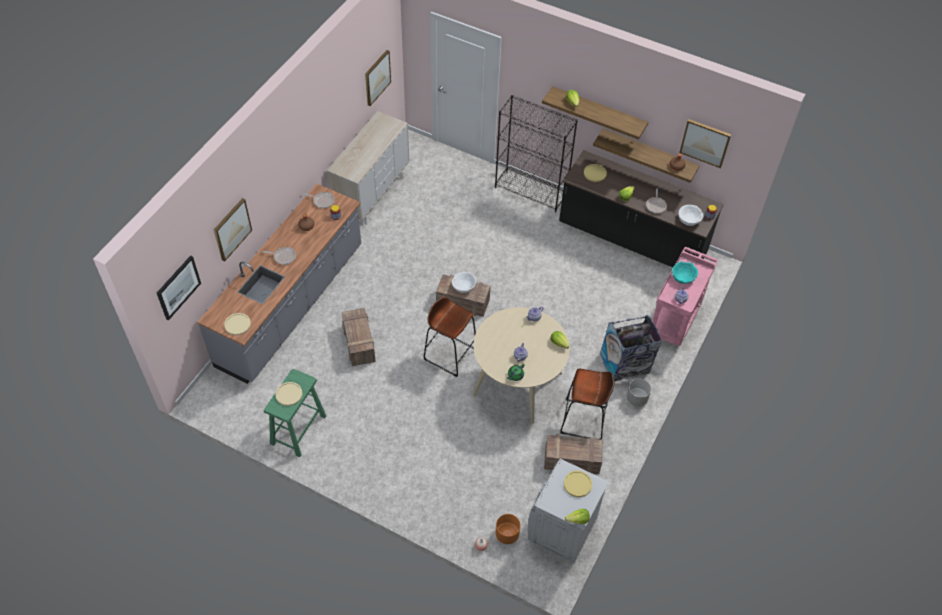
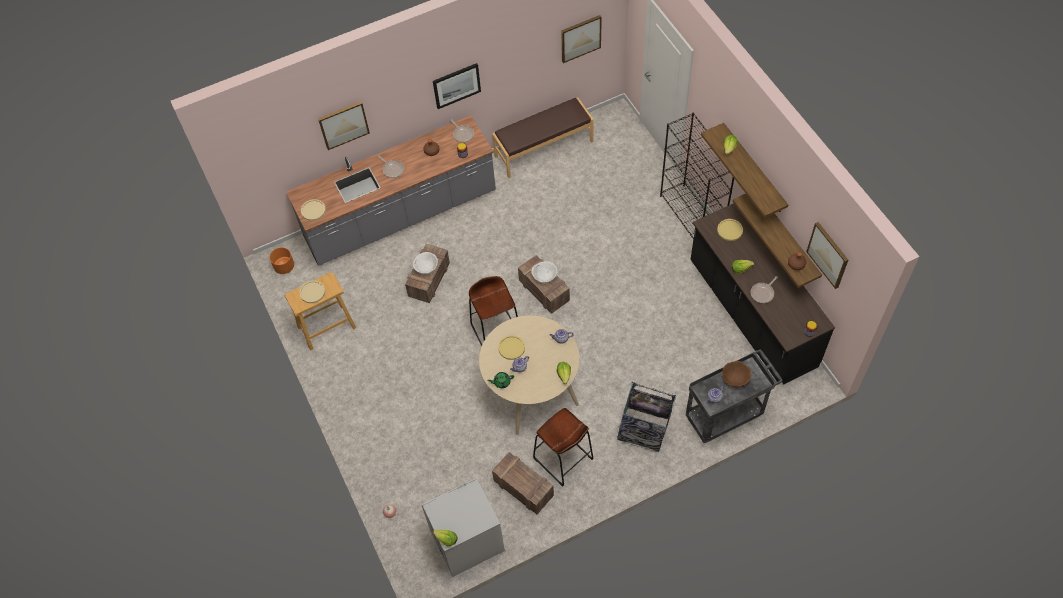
camera: 40 degrees right, 5 degrees up
(178, 287) = (265, 155): picture -> picture (456, 85)
(298, 430) = (326, 327): green stool -> beige stool
(372, 195) = (543, 148): white dresser -> brown bench
(507, 534) = (418, 516): orange planter -> orange planter (284, 267)
(577, 484) = (472, 509): yellow plate -> yellow plate (511, 348)
(636, 398) = (627, 468): grey planter -> none
(675, 320) = (727, 416): pink cart -> grey cart
(683, 278) = (735, 379): turquoise bowl -> brown bowl
(688, 220) = (783, 325): white bowl -> white bowl (426, 268)

